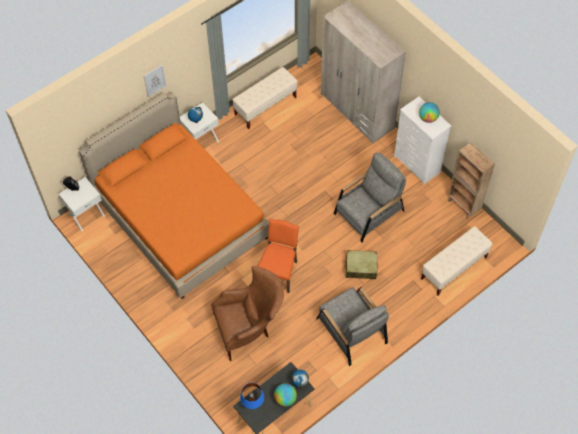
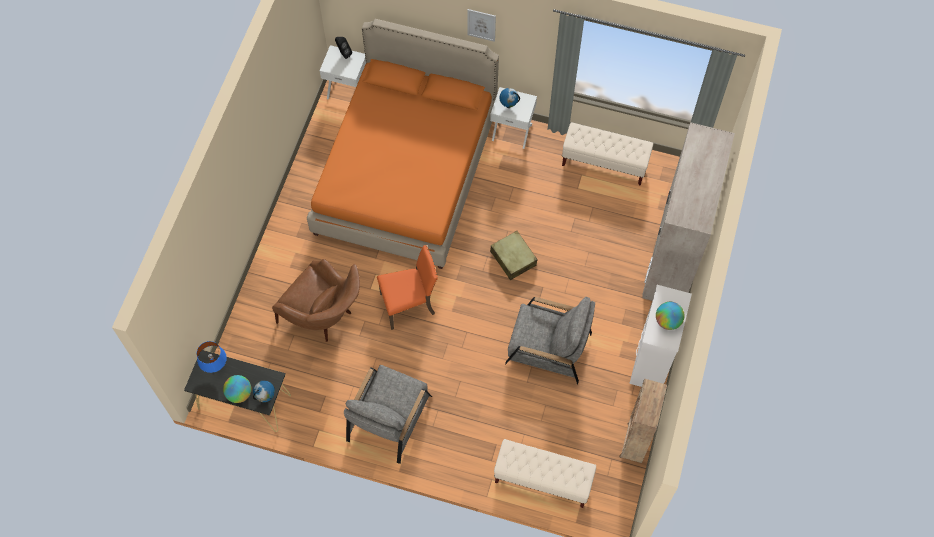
camera: 55 degrees right, 5 degrees up
(360, 267) = (473, 381): beige suitcase -> beige suitcase (513, 258)

